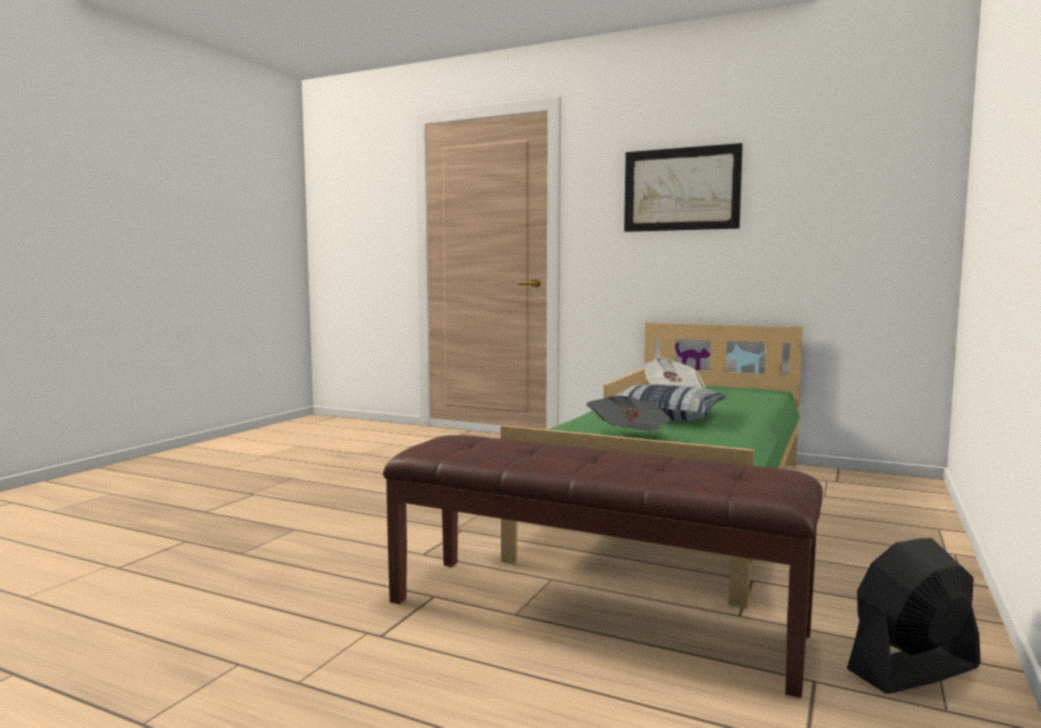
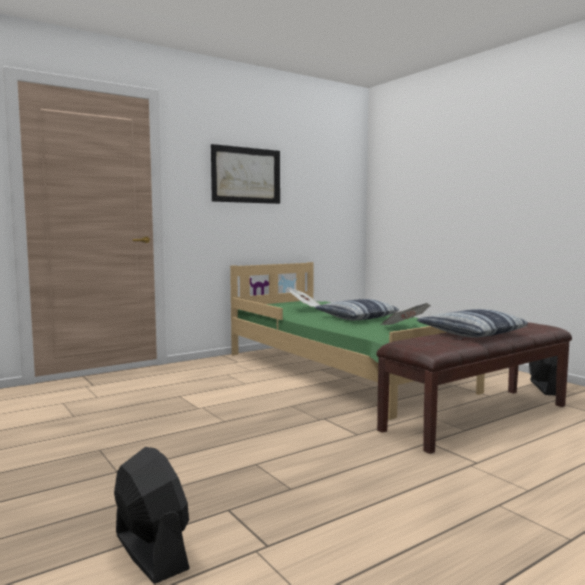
camera: 60 degrees left, 0 degrees up
(107, 535) = (150, 551): none -> black fan
(585, 455) = (470, 333): none -> pillow

